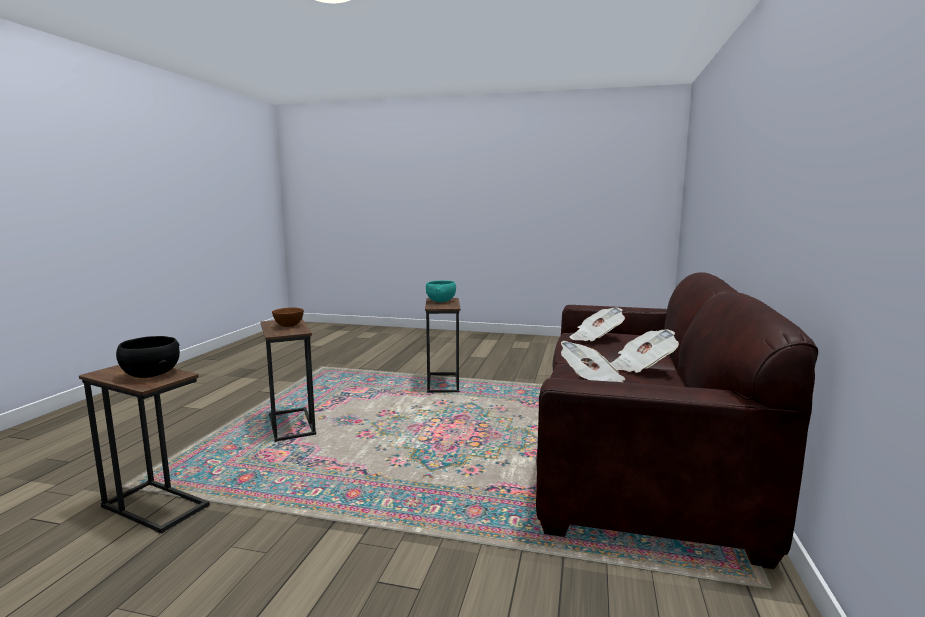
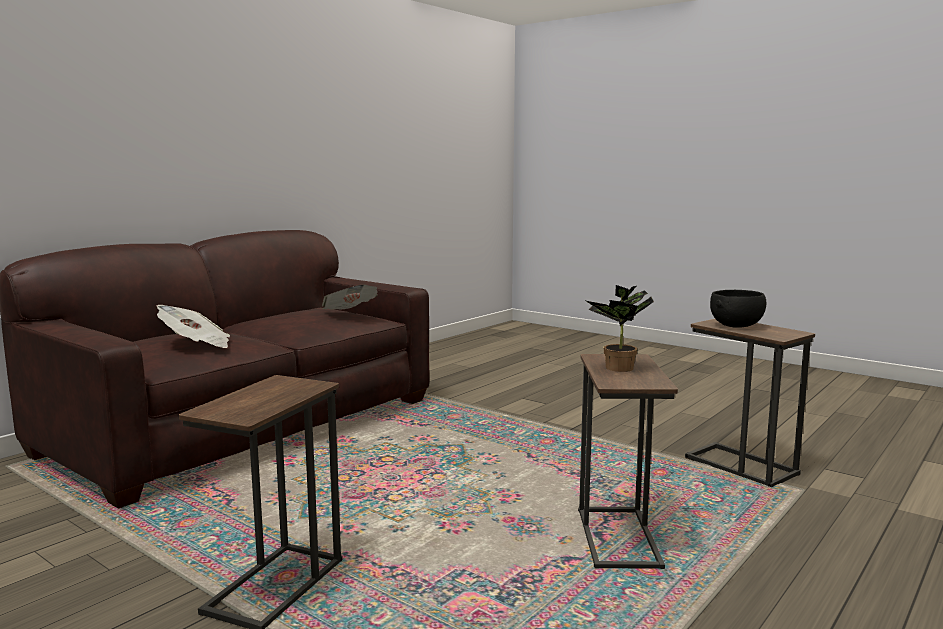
camera: 155 degrees left, 0 degrees up
(289, 326) = (617, 369): brown bowl -> potted plant
(441, 301) = (255, 402): turquoise bowl -> none
(641, 367) = (272, 317): newspaper -> none

